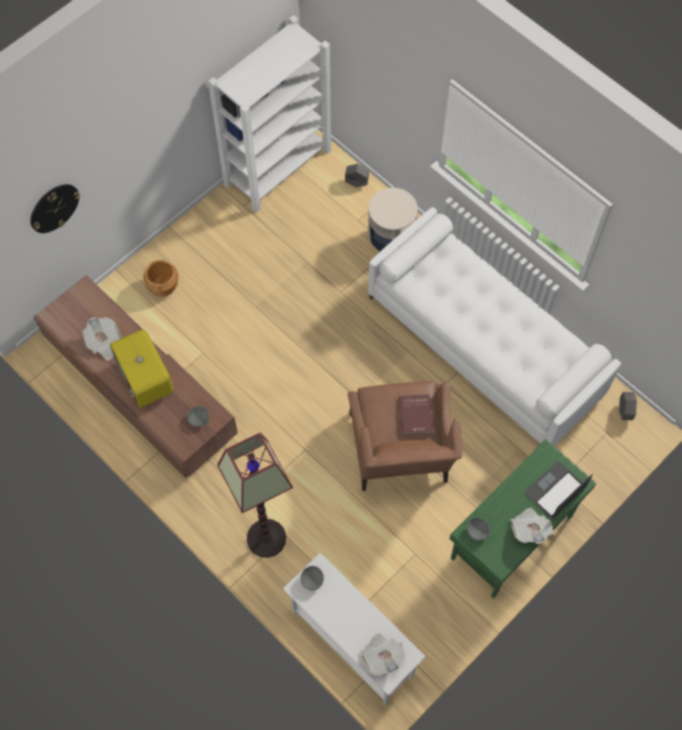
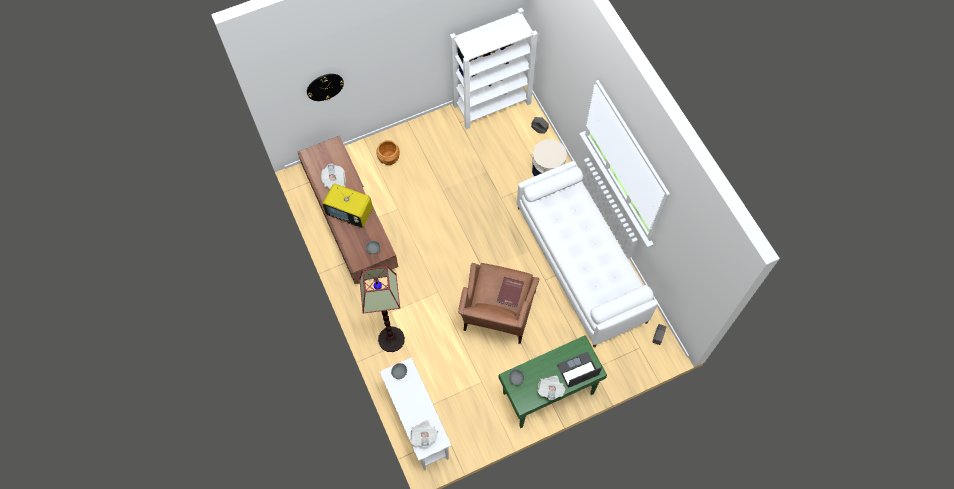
camera: 20 degrees right, 0 degrees up
(146, 380) = (350, 213): television -> television turned 60 degrees counterclockwise

